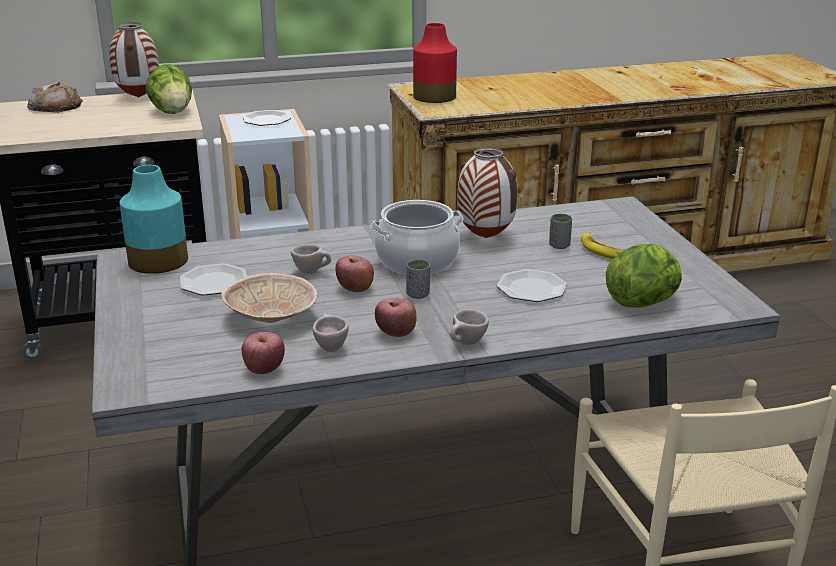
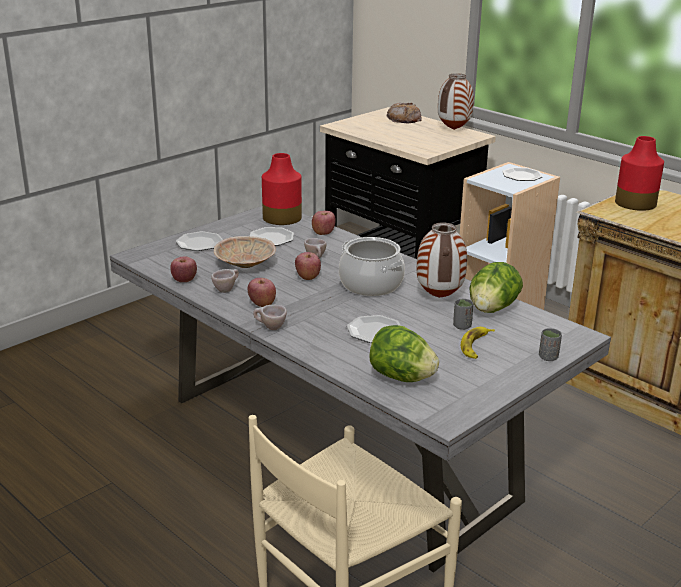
camera: 60 degrees right, 0 degrees up
(157, 331) = (200, 243): none -> plate
(158, 260) = (282, 217): turquoise vase -> red vase
(172, 112) = (443, 144): lettuce -> lettuce (492, 309)
(242, 249) = (323, 232): none -> apple
(418, 294) = (321, 297): grey cup -> grey cup (548, 357)

